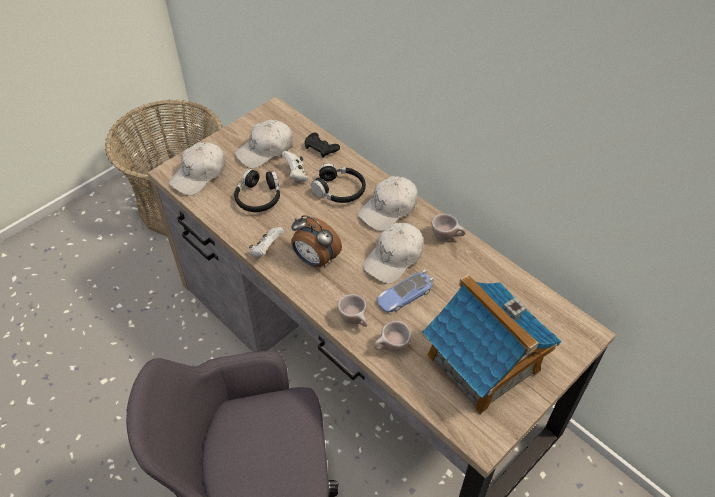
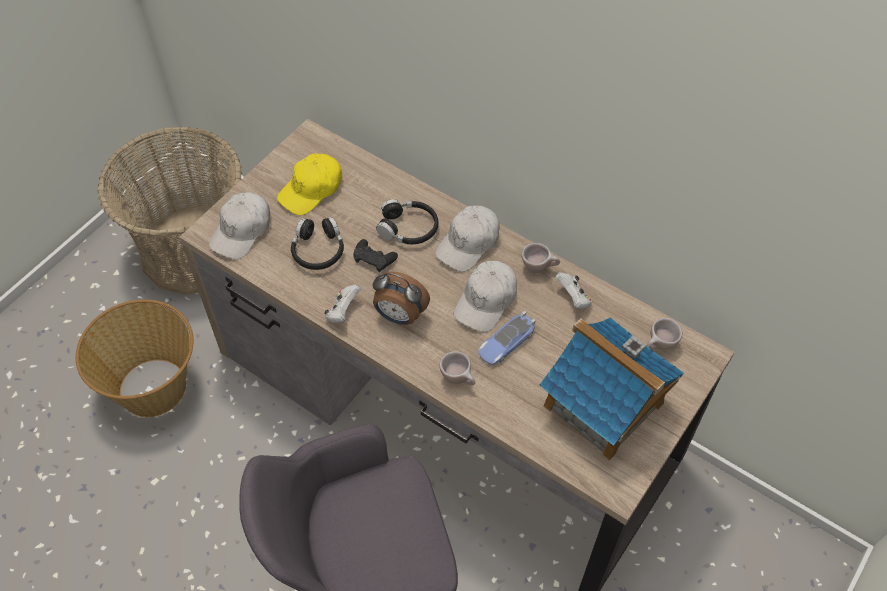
camera: 10 degrees left, 5 degrees up
(123, 305) = (154, 387): none -> basket
(265, 150) = (311, 190): white cap -> yellow cap
(296, 174) = (354, 215): white game controller -> white game controller (573, 298)
(321, 148) = (375, 178): black game controller -> black game controller (374, 258)
(391, 347) = (503, 403): beige cup -> beige cup (659, 346)

